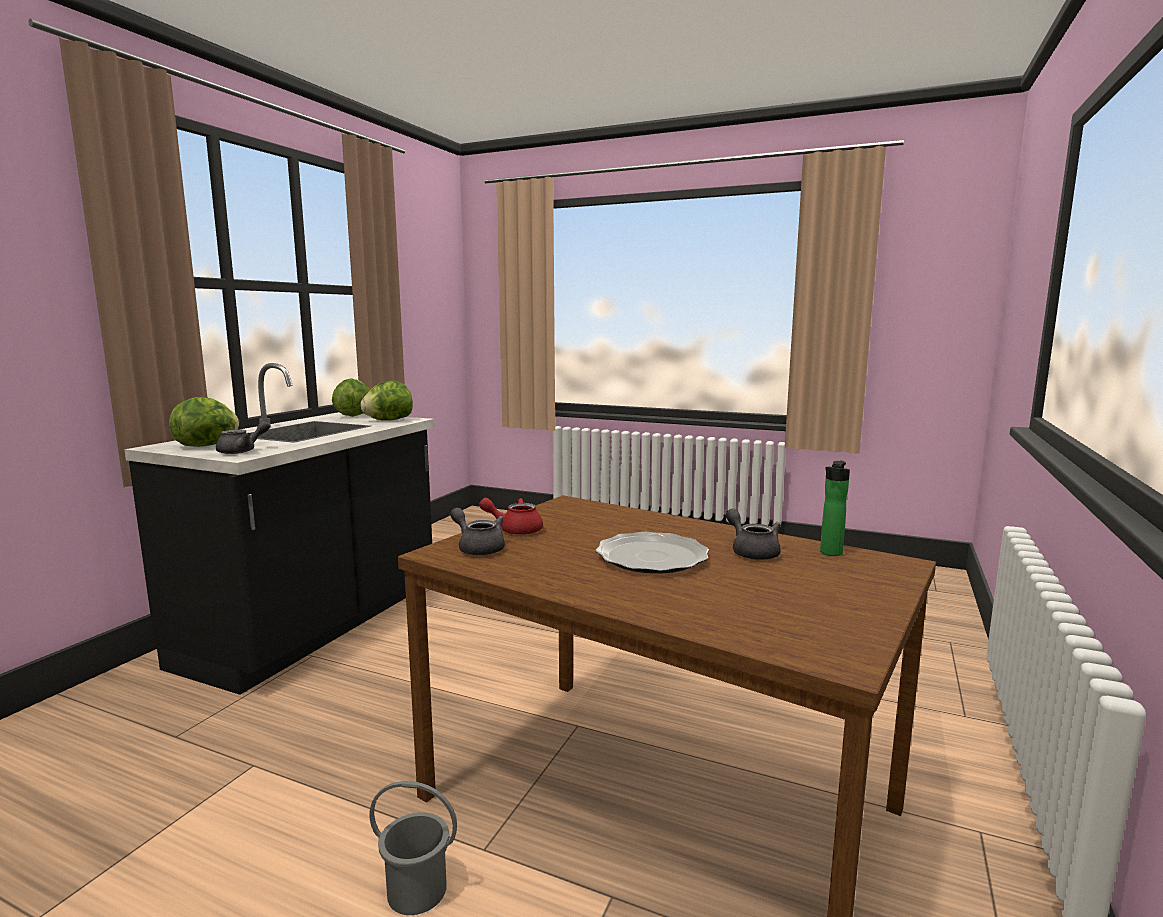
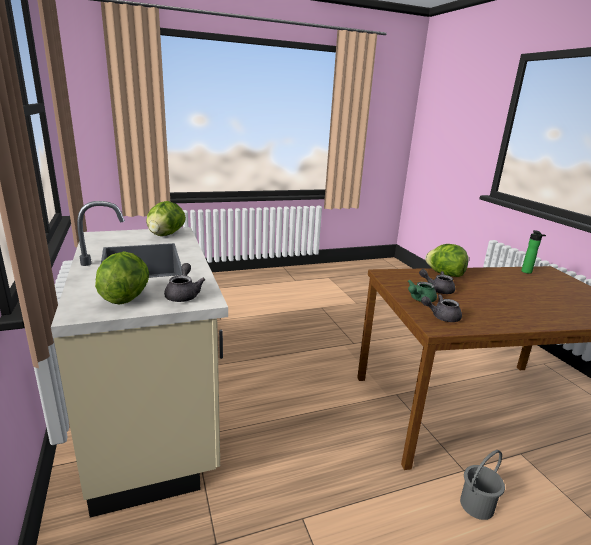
camera: 45 degrees left, 10 degrees up
(316, 627) = (155, 417): black counter -> beige counter
(354, 416) = (117, 235): lettuce -> lettuce (444, 274)
(515, 530) = (419, 299): red teapot -> green teapot
(651, 557) = (499, 295): plate -> none
(752, 552) = (511, 280): grey teapot -> grey teapot (437, 289)

